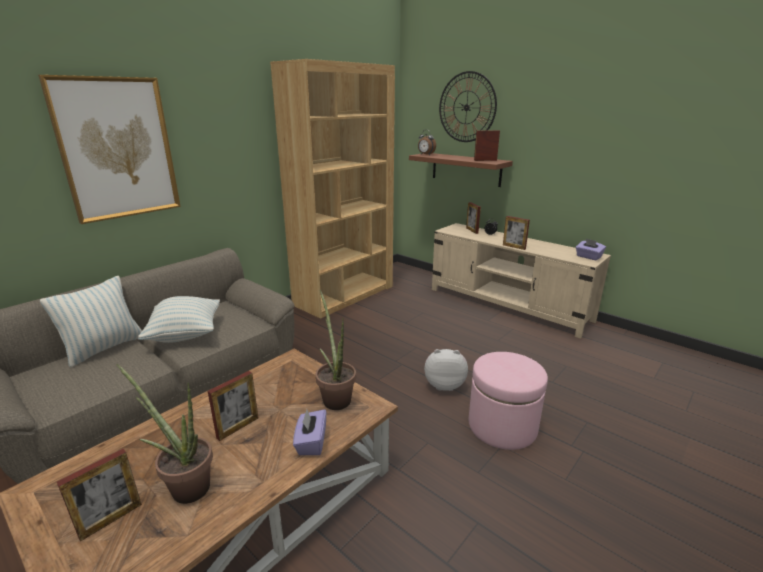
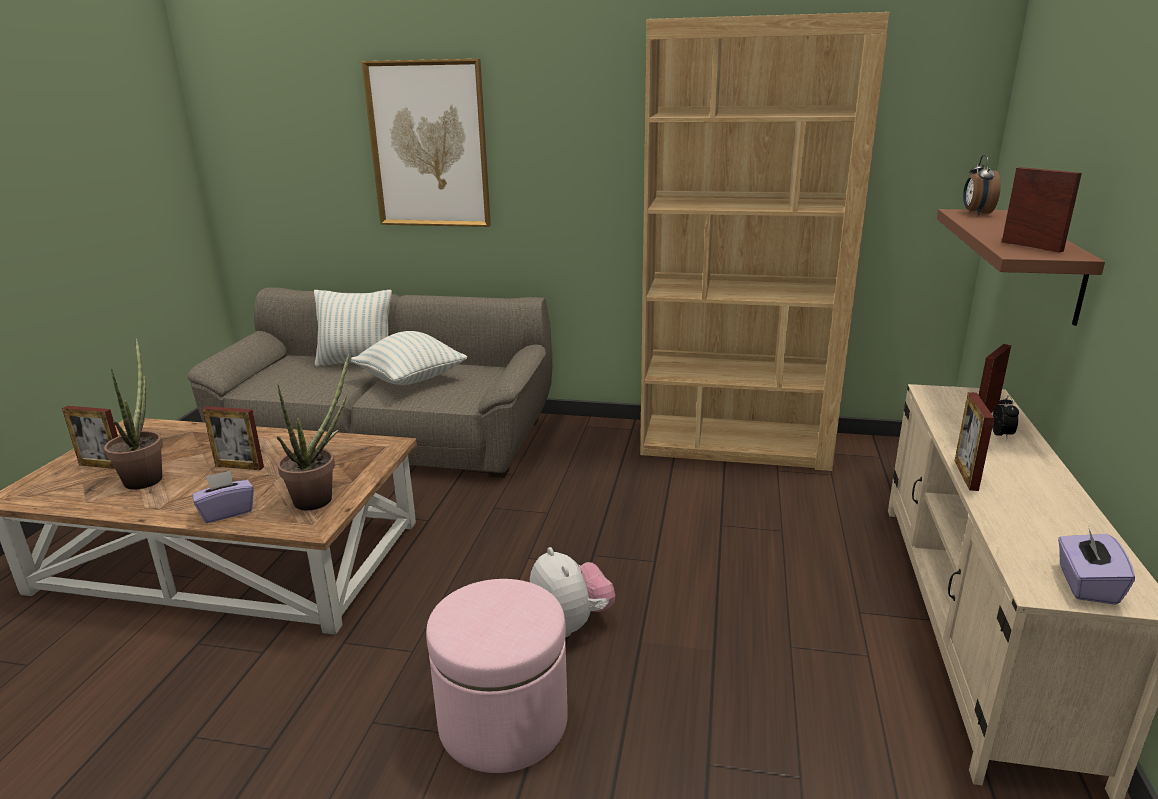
camera: 60 degrees right, 0 degrees up
(466, 107) = (1076, 107): wall clock -> none

